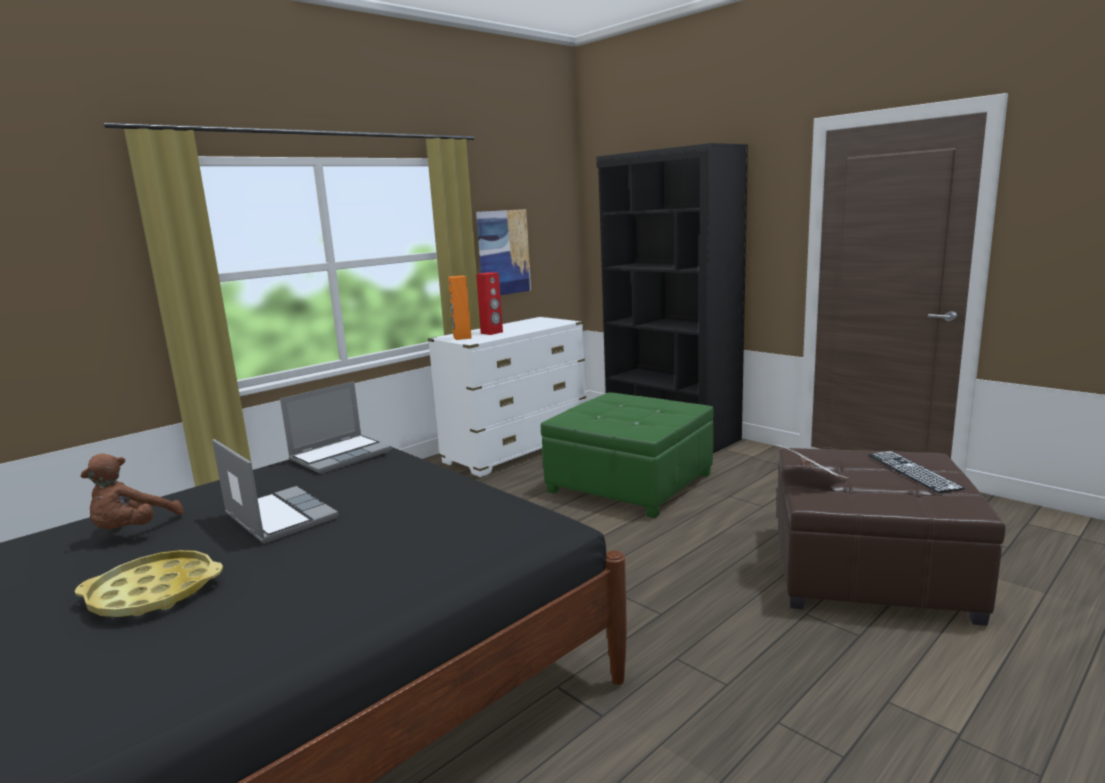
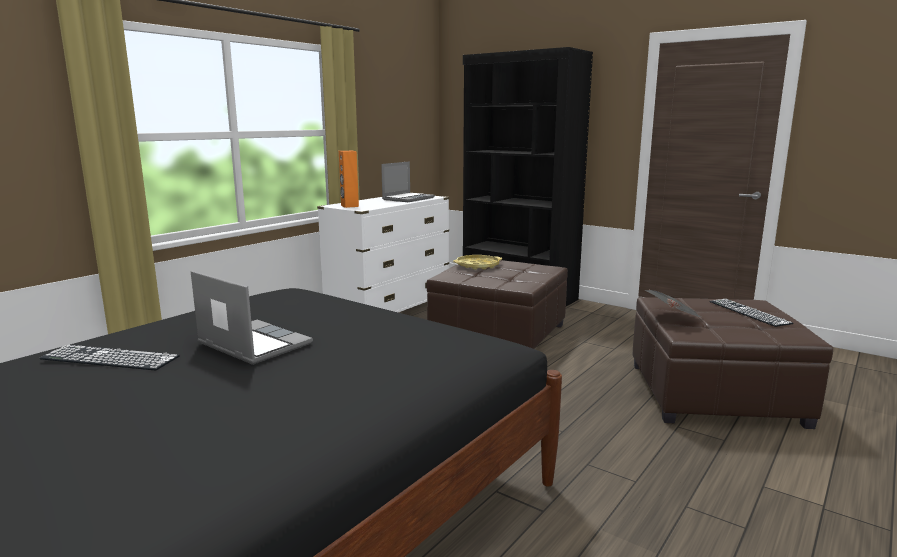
camera: 10 degrees left, 0 degrees up
(133, 530) = (110, 358): brown plush toy -> keyboard
(153, 593) = (168, 405): yellow tray -> yellow tray (477, 266)
(341, 455) = (280, 297): laptop -> laptop (408, 198)
(492, 333) = (374, 203): red speaker -> none
(503, 252) = (377, 135): picture -> none
(631, 482) = (499, 333): green ottoman -> brown ottoman

